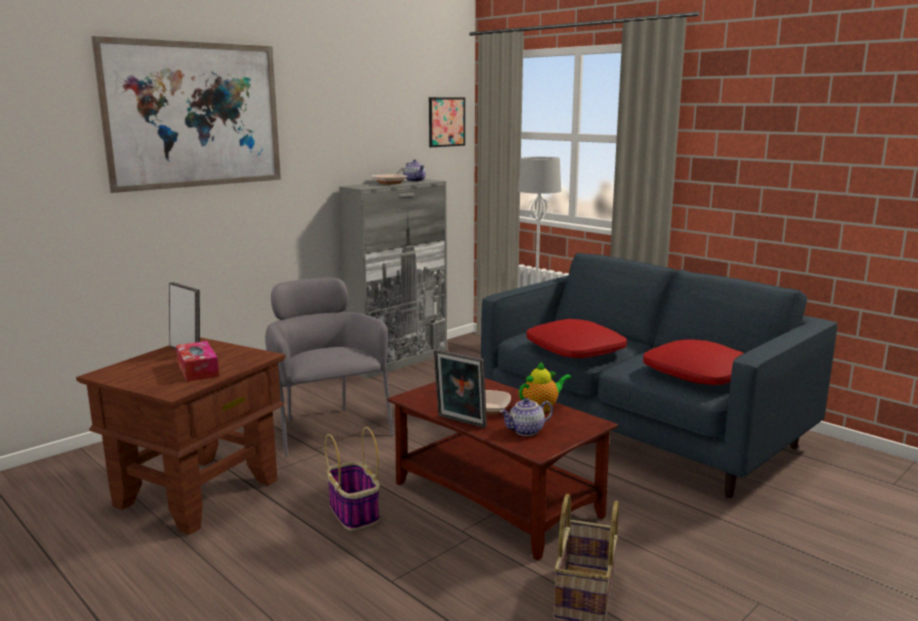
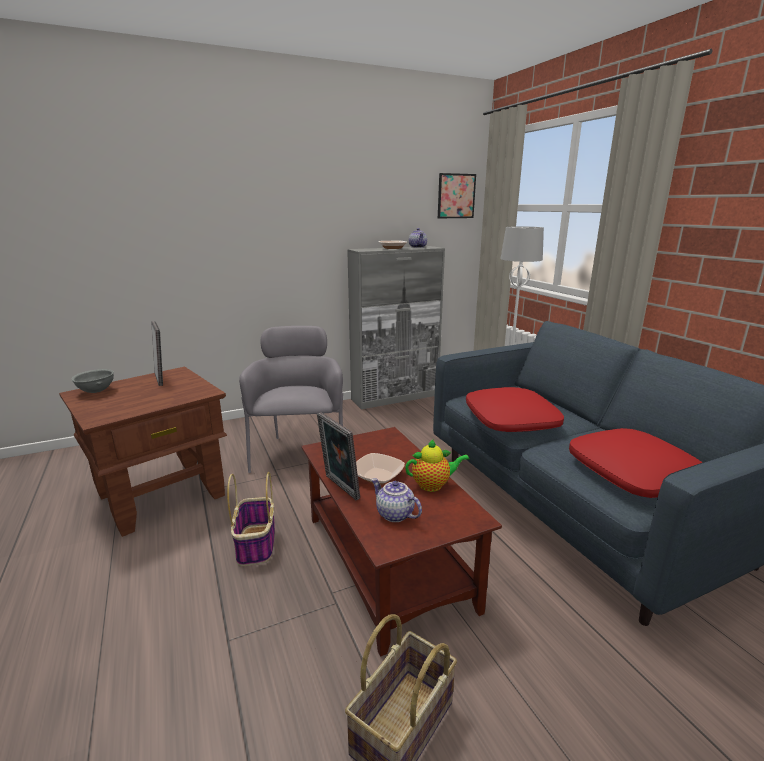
camera: 20 degrees right, 5 degrees up
(124, 370) = (96, 391): none -> grey bowl
(195, 115) = (214, 183): picture -> none
(198, 369) = (144, 399): tissue box -> none
(526, 431) = (394, 514): teapot -> teapot turned 45 degrees clockwise

